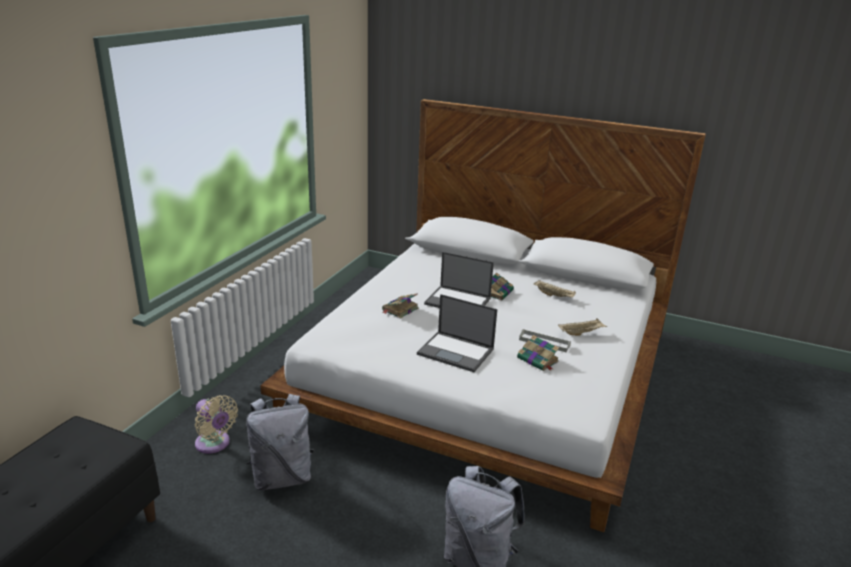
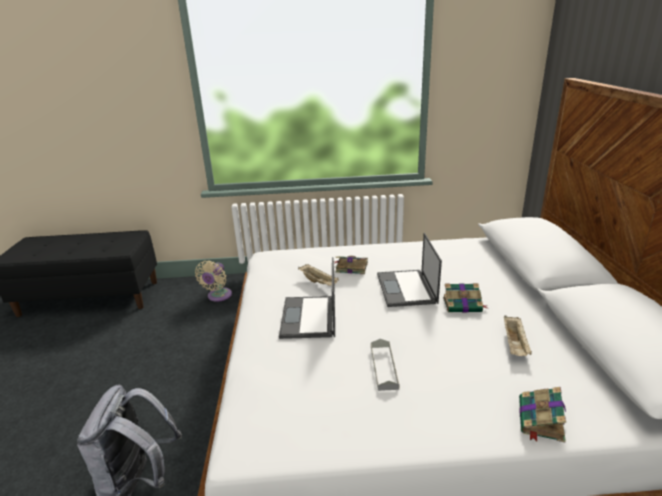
camera: 65 degrees right, 0 degrees up
(282, 477) = (199, 334): grey backpack -> none
(538, 360) = (339, 373): book -> book (541, 420)
(581, 333) = (442, 391): beige tray -> beige tray (319, 282)

